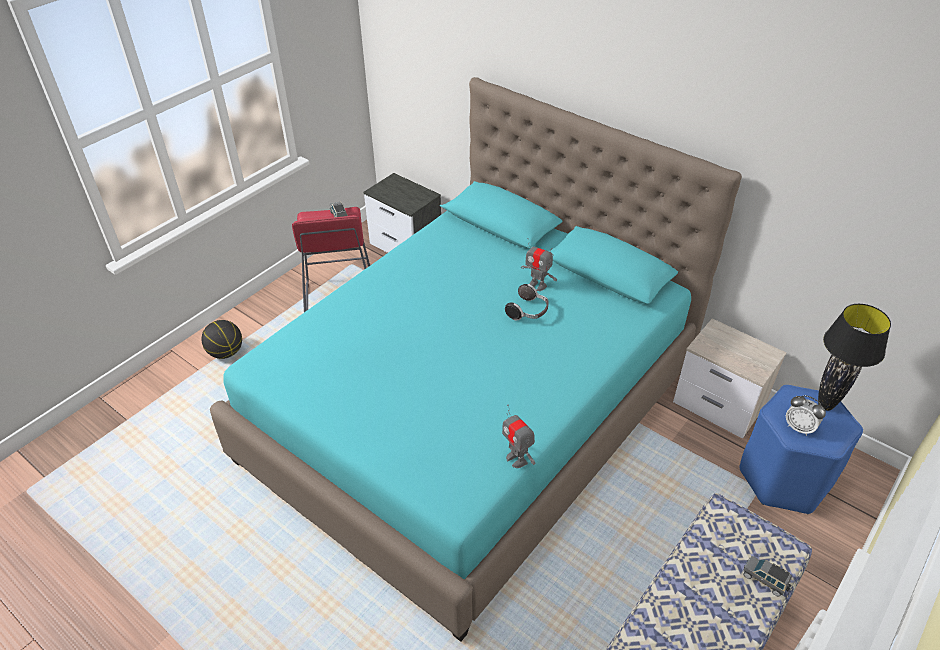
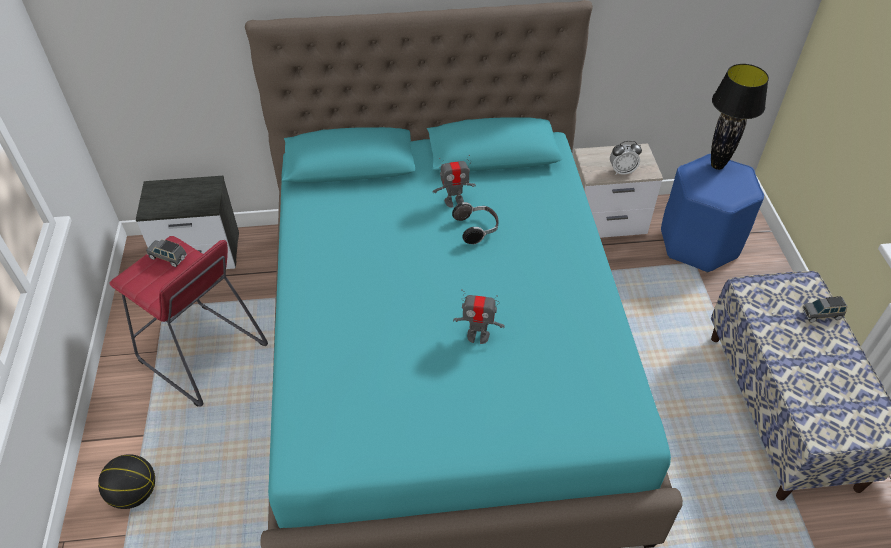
camera: 45 degrees left, 5 degrees up
(516, 459) = (624, 356): toy robot -> toy robot (478, 336)
(799, 427) = (722, 192): alarm clock -> alarm clock (622, 171)

